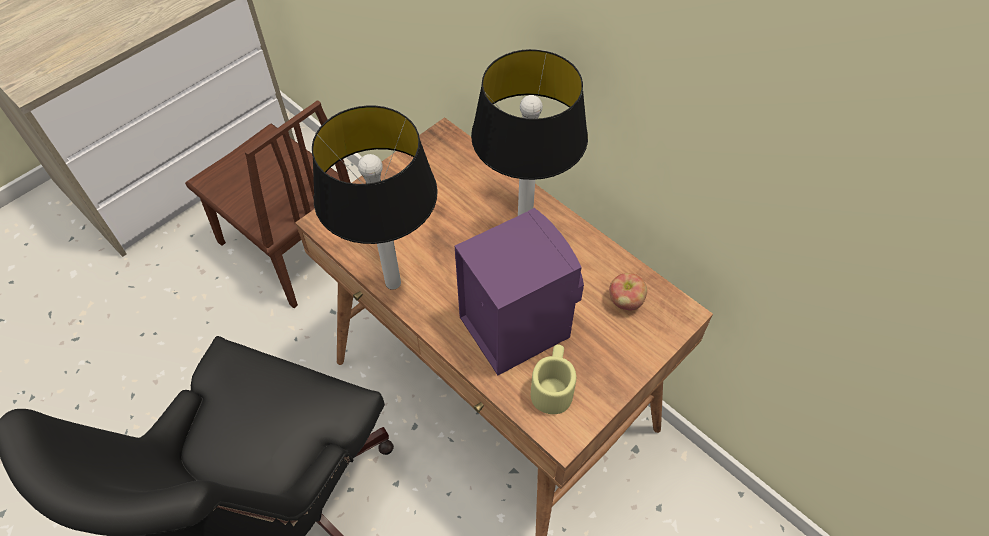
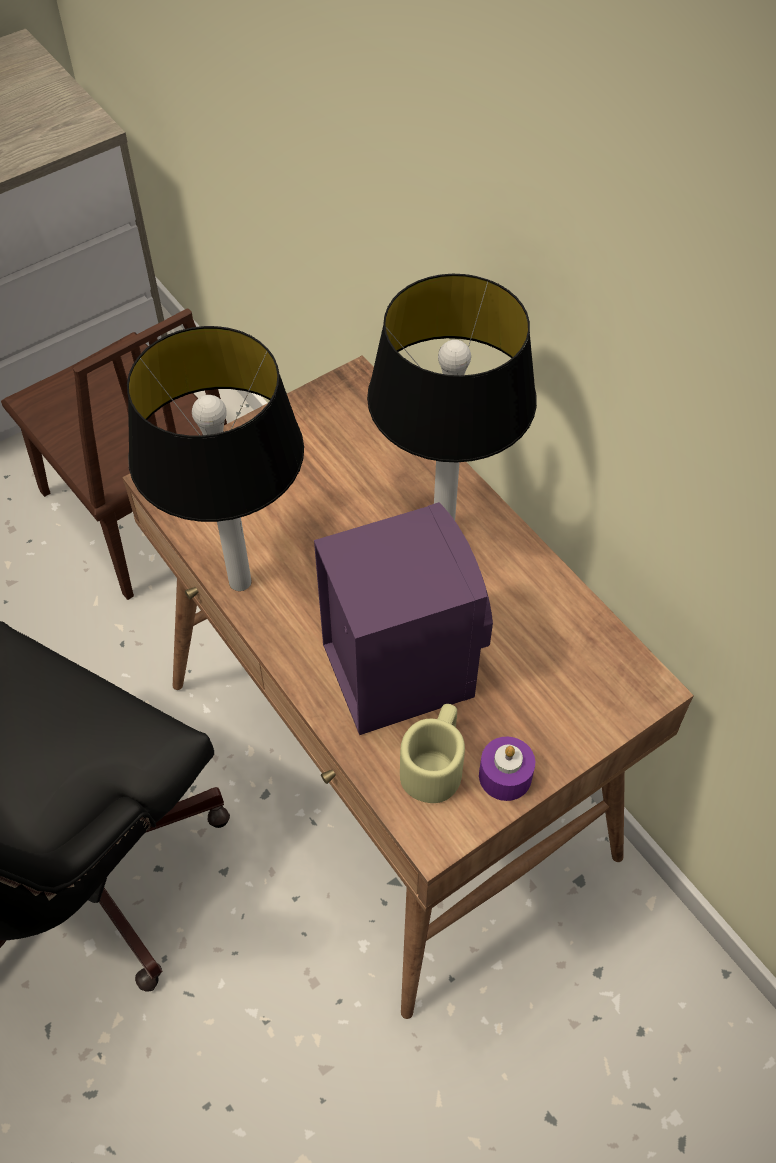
camera: 10 degrees right, 0 degrees up
(601, 387) = (505, 776): none -> purple candle
(625, 301) = (567, 657): apple -> none

